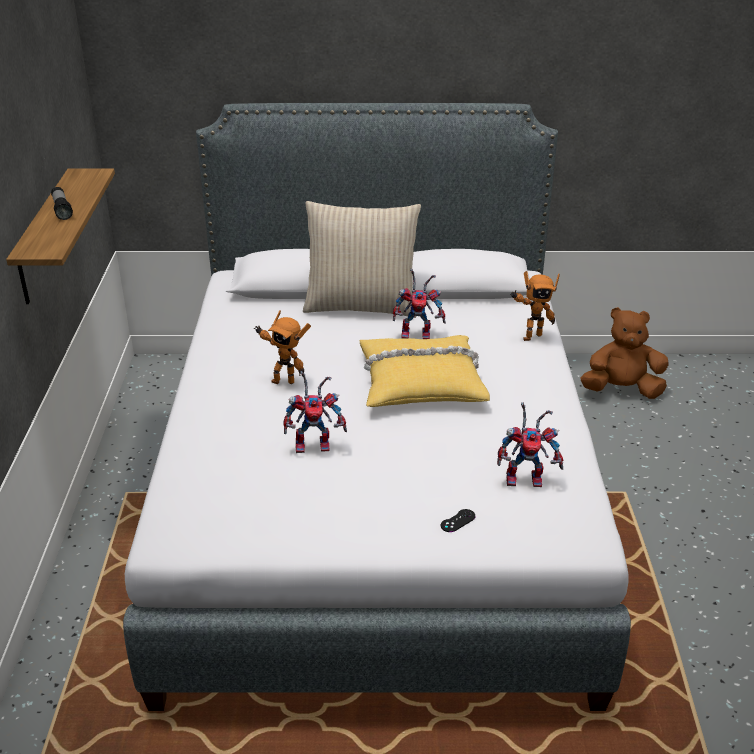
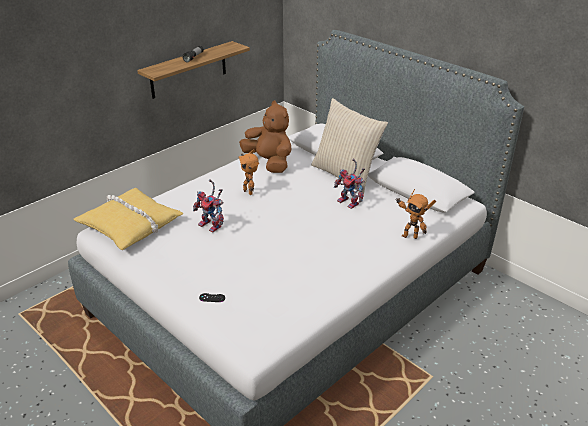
camera: 45 degrees right, 0 degrees up
(420, 382) = (309, 226): yellow pillow -> yellow pillow (130, 225)
(527, 477) = (278, 301): toy robot -> none
(621, 390) = (523, 321): brown plush toy -> brown plush toy (269, 163)

